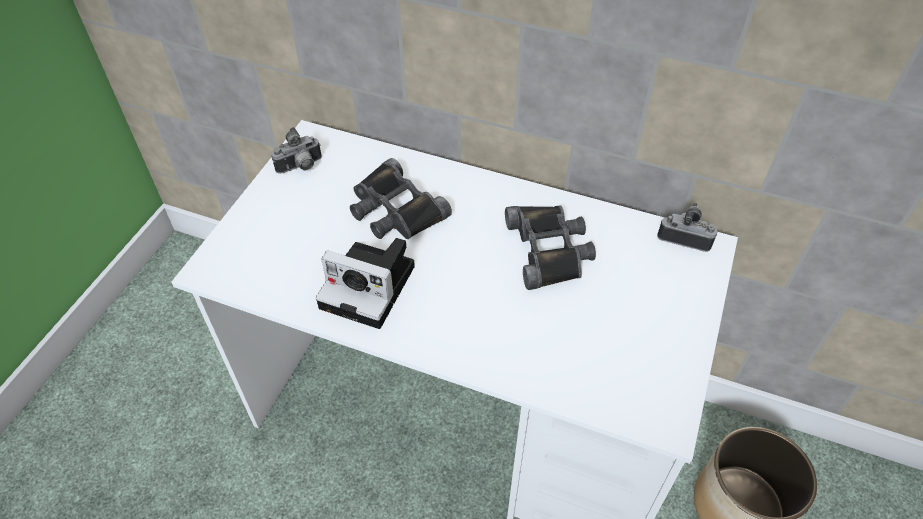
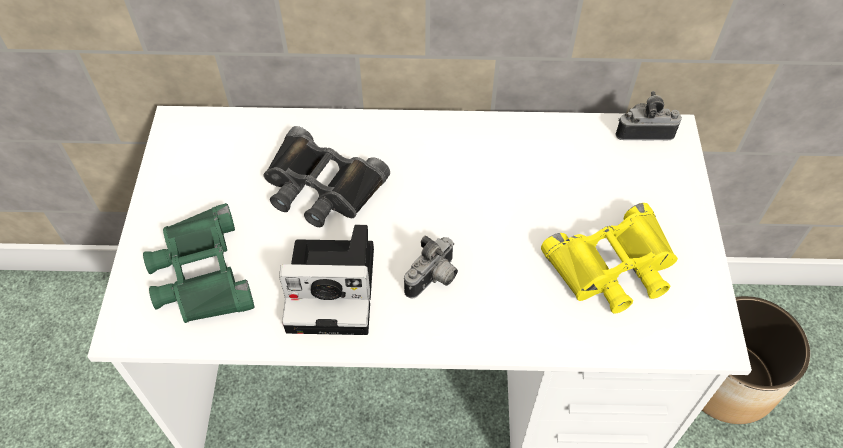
camera: 20 degrees left, 5 degrees up
(276, 247) = (200, 273): none -> green binoculars
(301, 167) = (184, 165): camera -> camera (434, 279)
(549, 250) = (512, 184): black binoculars -> none
(606, 338) = (613, 267): none -> yellow binoculars

